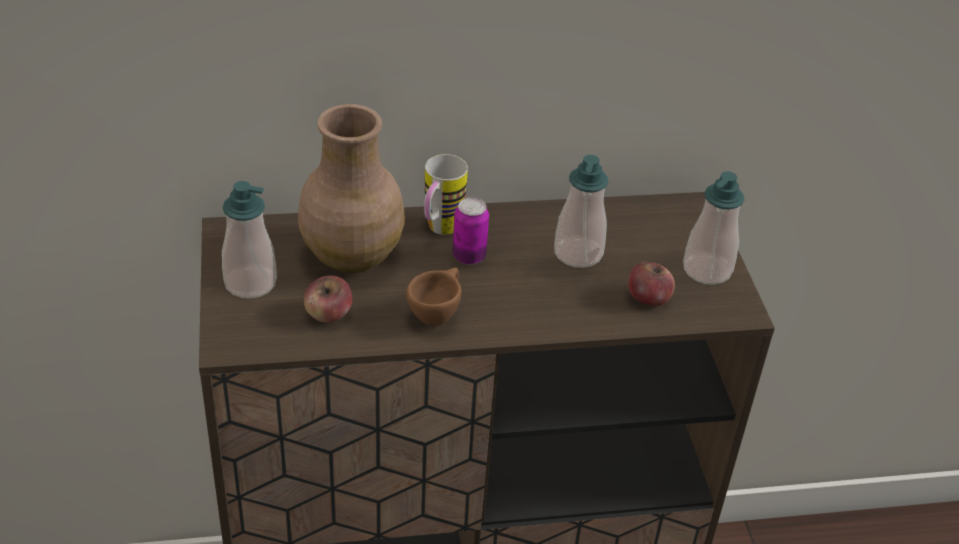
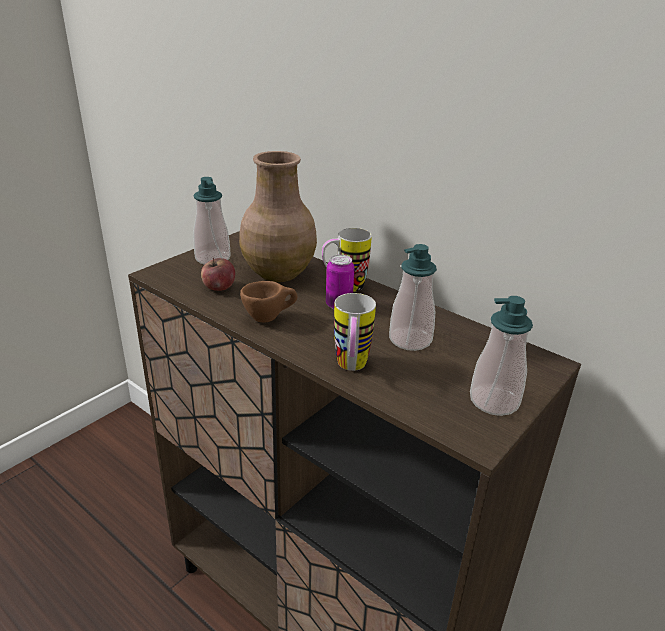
camera: 50 degrees right, 10 degrees down
(580, 315) = (351, 368): none -> mug
(648, 298) = (415, 388): apple -> none

